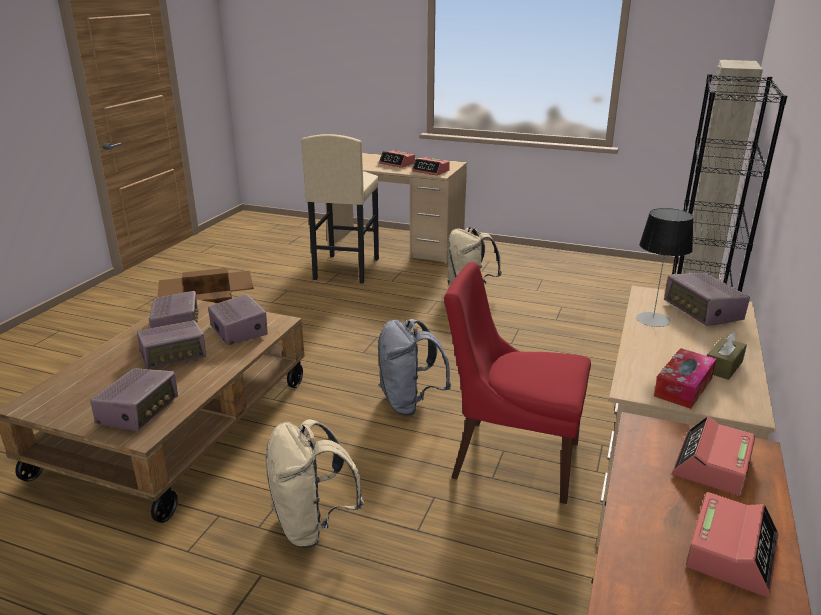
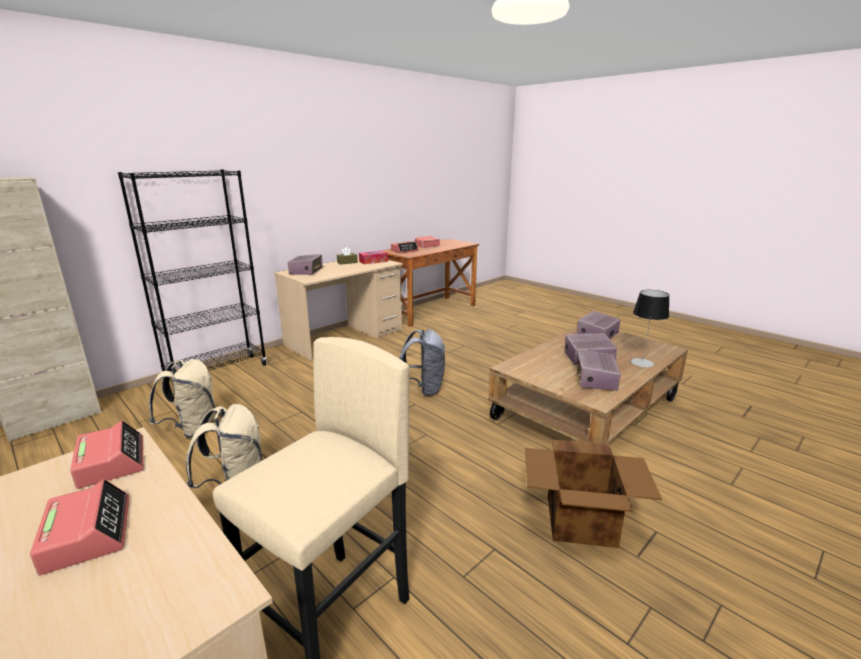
camera: 155 degrees left, 5 degrees down
(239, 331) = (541, 366): radio -> none
(312, 525) = (508, 355): beige backpack -> beige backpack (192, 428)
(511, 458) = (398, 355): red chair -> none
(653, 319) = (335, 273): table lamp -> table lamp (642, 363)

